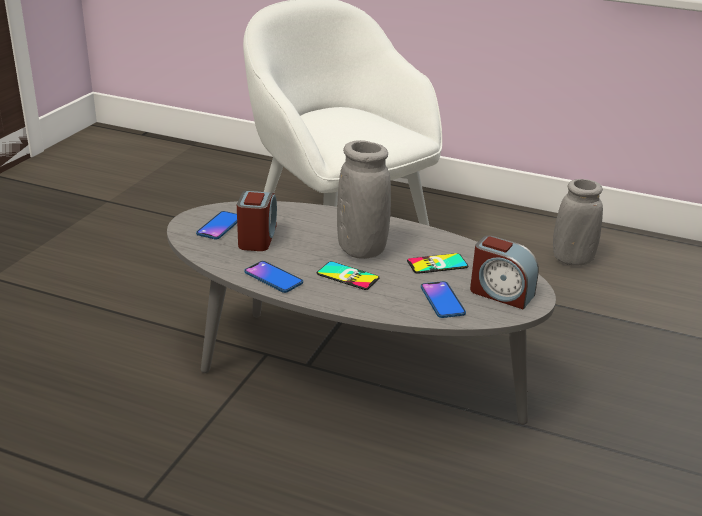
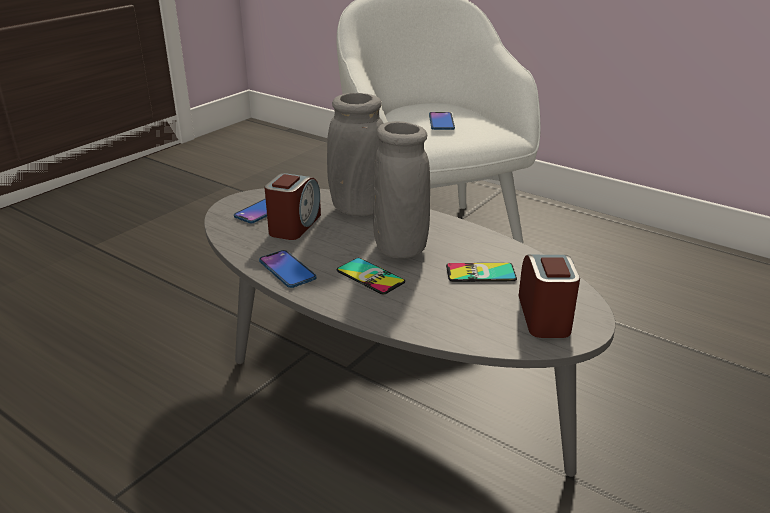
camera: 15 degrees right, 0 degrees up
(442, 300) = (468, 317): phone -> phone (441, 122)
(501, 293) = (545, 316): alarm clock -> alarm clock turned 135 degrees counterclockwise
(572, 260) = (681, 285): grey vase -> grey vase (359, 209)

